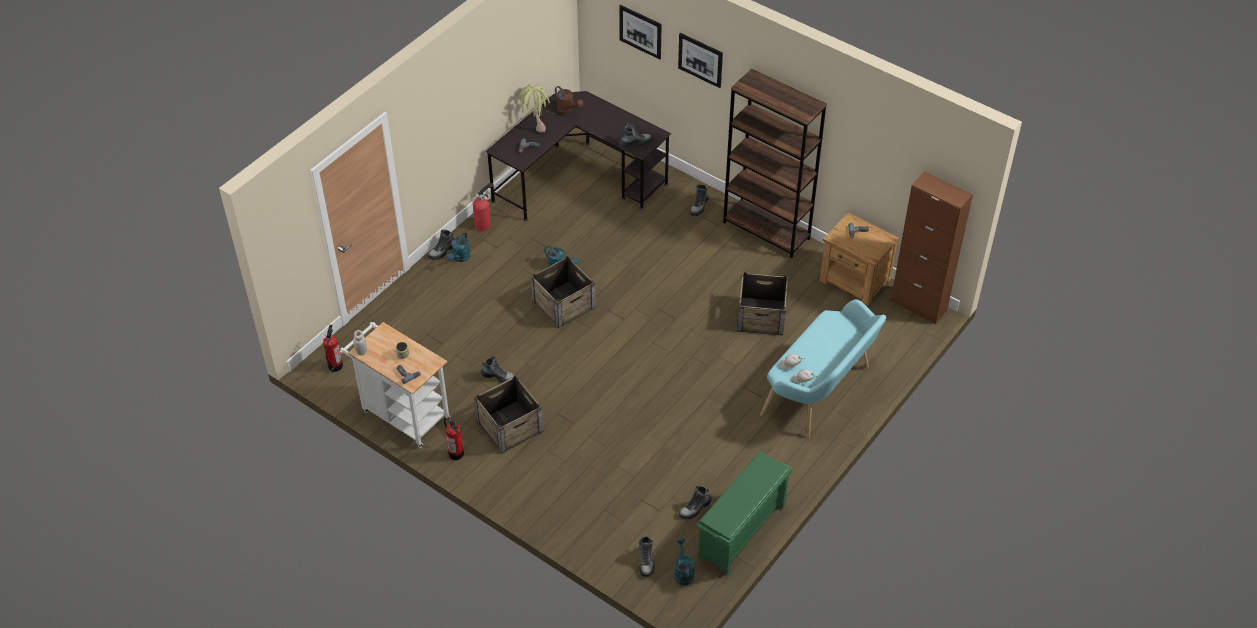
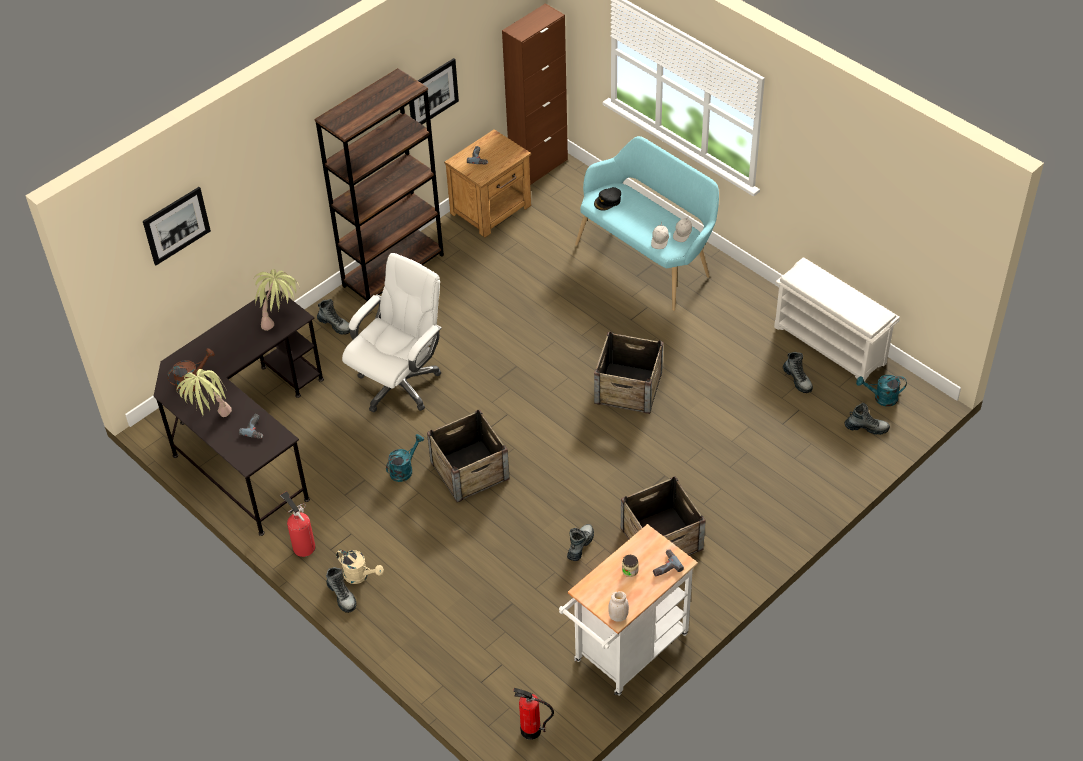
camera: 80 degrees left, 0 degrees up
(456, 453) = (699, 596): fire extinguisher -> none
(460, 258) = (360, 576): turquoise watering can -> beige watering can
(635, 142) = (281, 321): boot -> potted plant
(644, 252) = (399, 383): none -> white office chair
(700, 60) = (255, 177): picture -> picture (432, 93)
(741, 532) = (831, 345): green shoe rack -> white shoe rack
(761, 316) = (527, 291): crate -> crate (628, 387)
(832, 326) = (608, 201): none -> black cap

